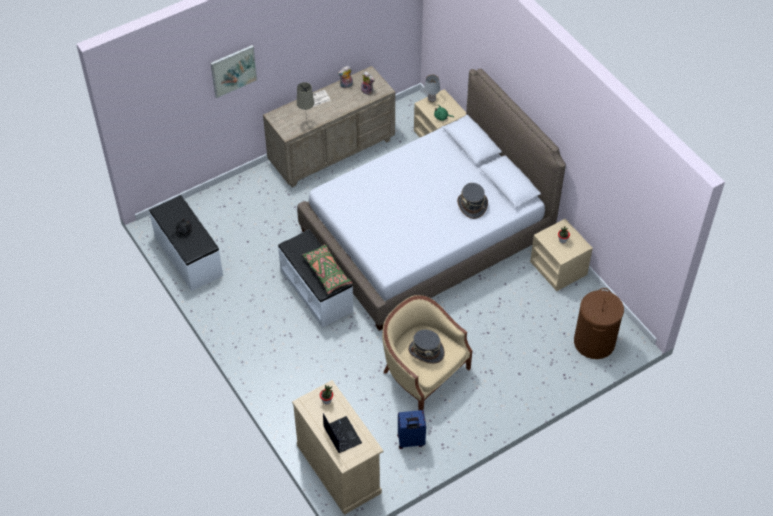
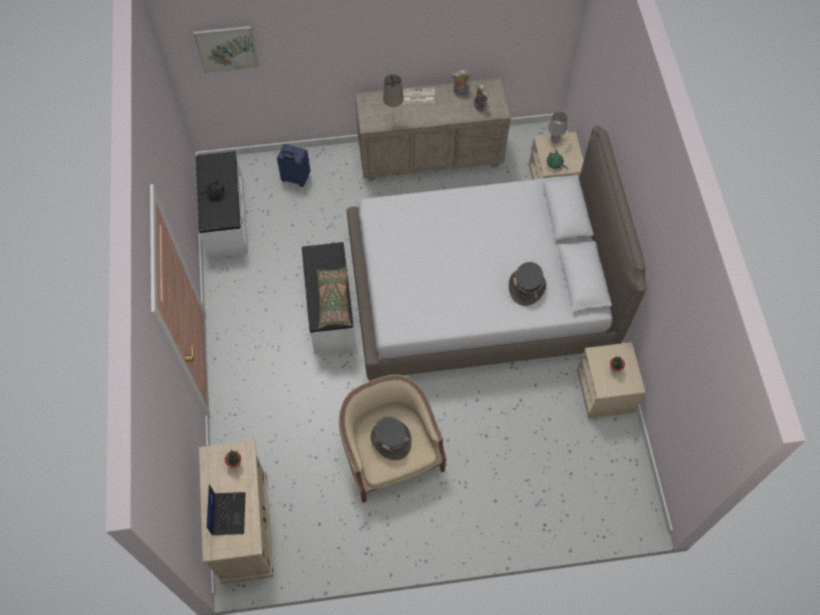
camera: 25 degrees right, 10 degrees up
(233, 71) = (320, 35): picture -> picture (226, 48)
(411, 441) = (336, 529): blue suitcase -> blue suitcase (295, 179)
(594, 342) = (599, 500): brown laundry basket -> none

